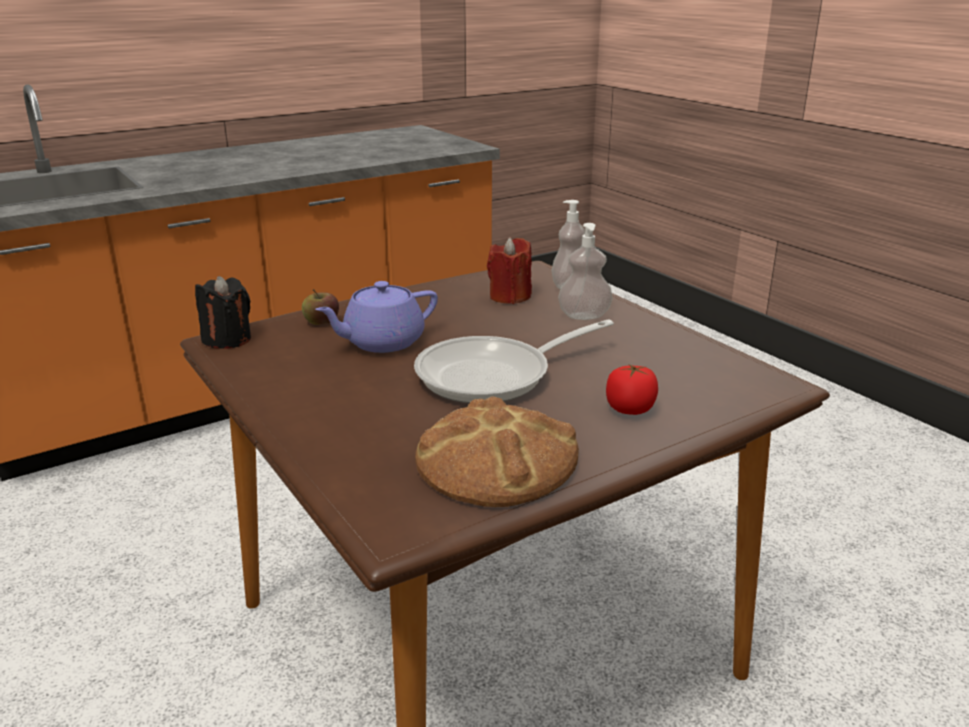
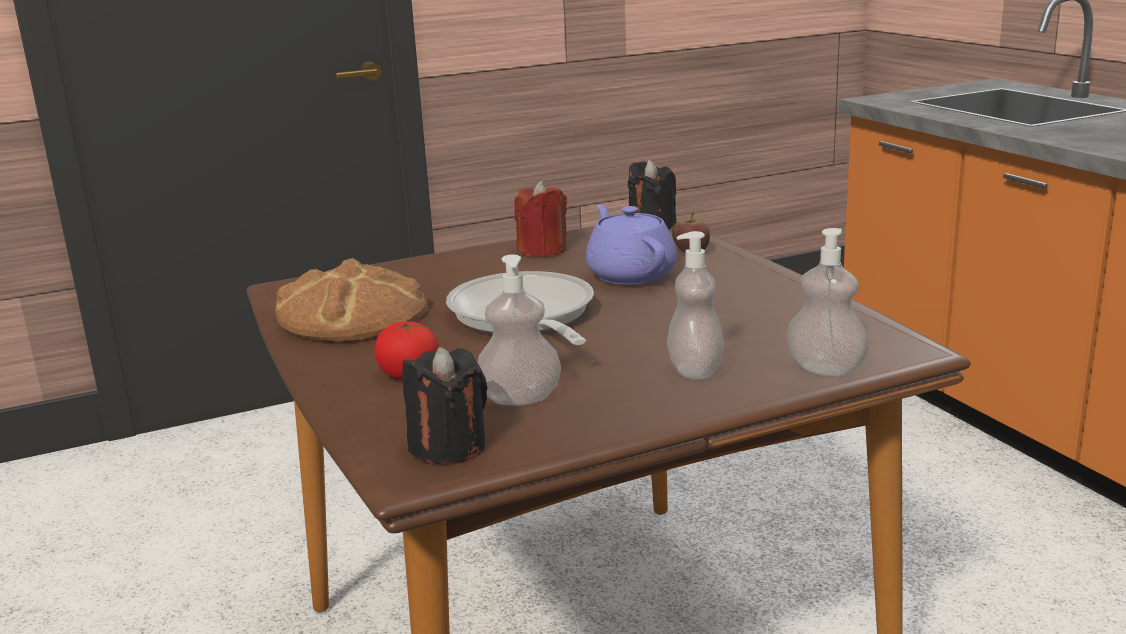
camera: 100 degrees right, 5 degrees down
(510, 296) = (774, 331): red candle -> red candle (542, 250)
(654, 363) = (520, 398): none -> soap dispenser
(740, 378) = (448, 447): none -> black candle

